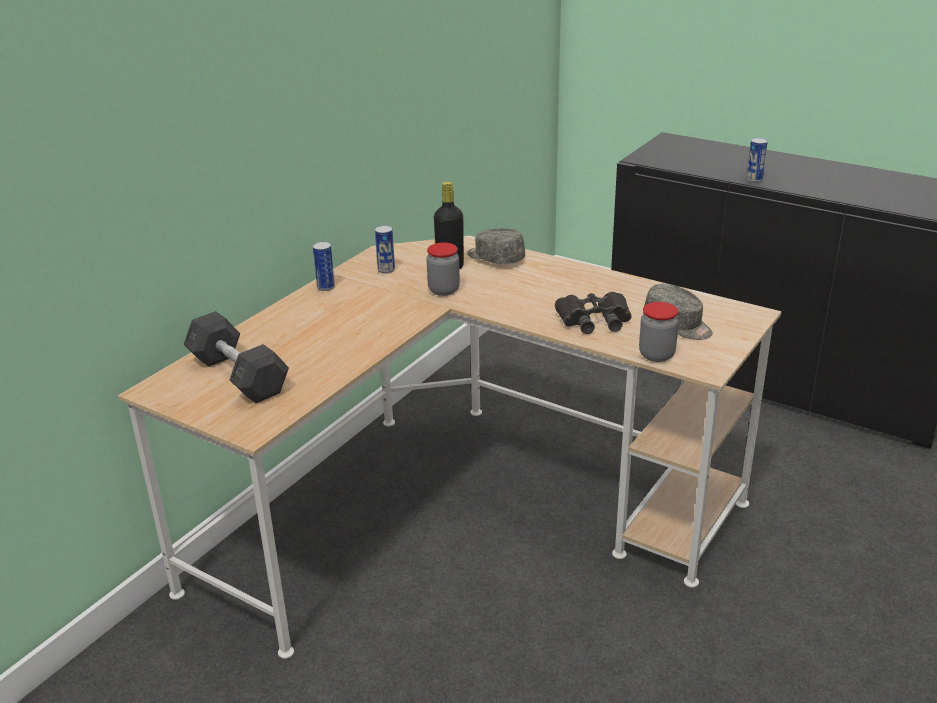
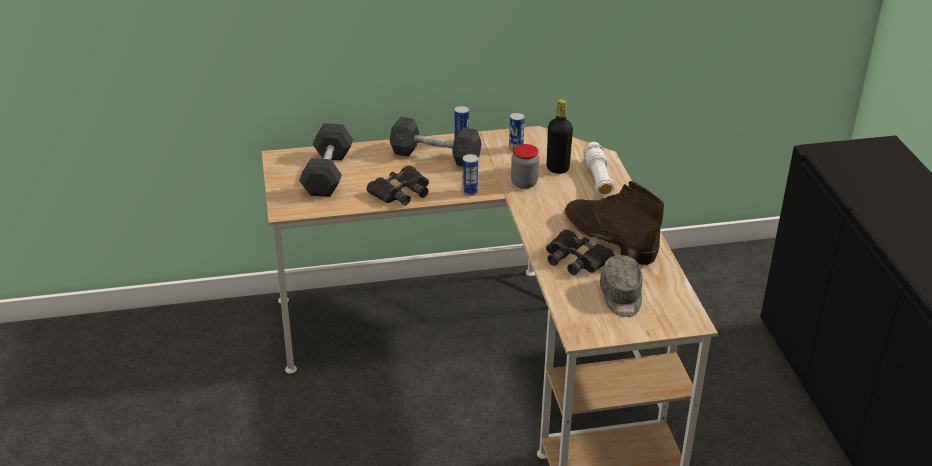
camera: 45 degrees right, 5 degrees up
(323, 309) = (435, 156): none -> grey dumbbell
(345, 352) = (400, 192): none -> black binoculars
(495, 258) = (598, 178): grey cap -> white flashlight
(586, 292) = (609, 237): none -> brown boot
(656, 355) = (567, 306): jar -> none
(754, 180) = (874, 218): can -> can (470, 192)

